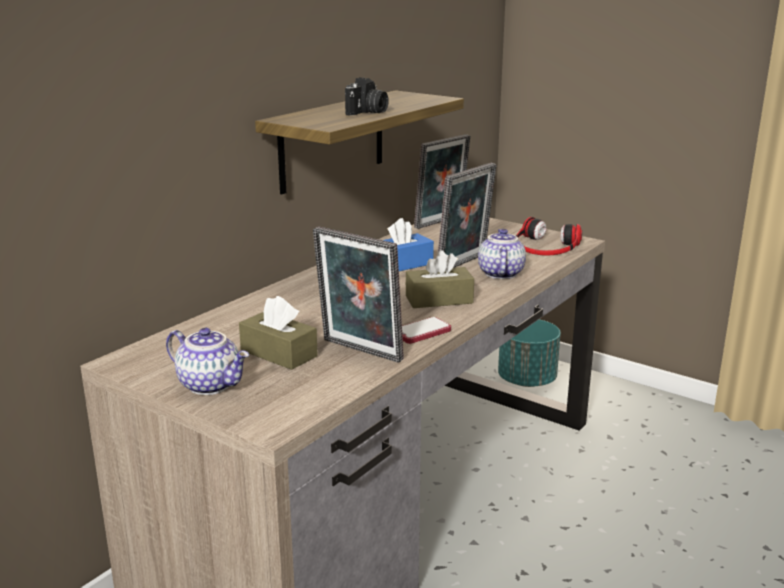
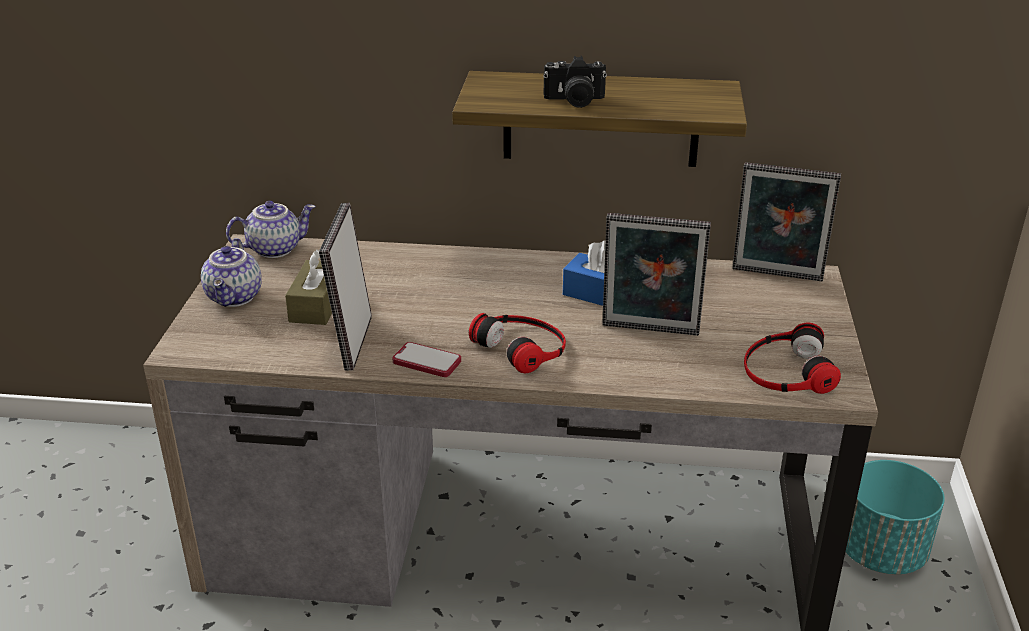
camera: 60 degrees right, 10 degrees up
(439, 299) = (523, 346): brown tissue box -> headphones
(499, 273) = (645, 362): teapot -> teapot (275, 249)

